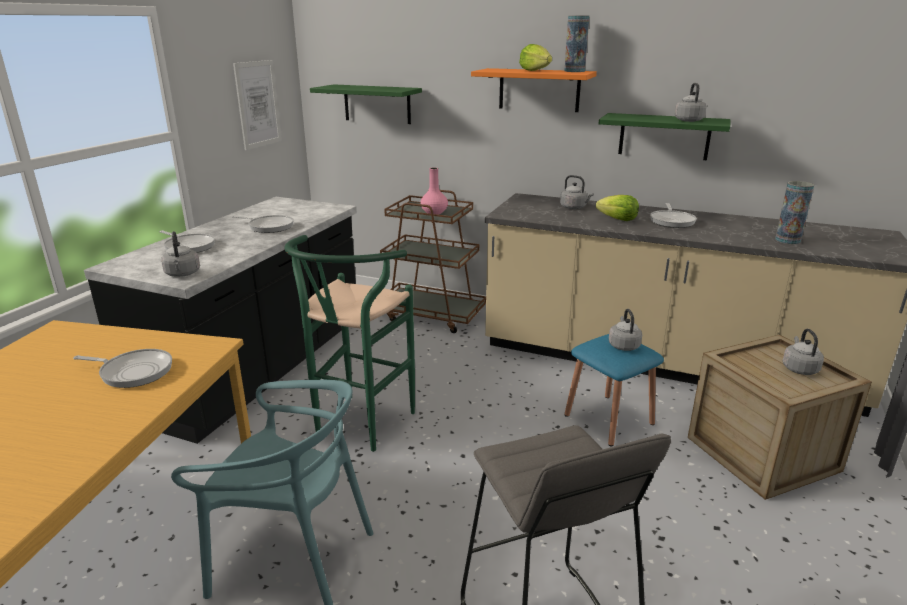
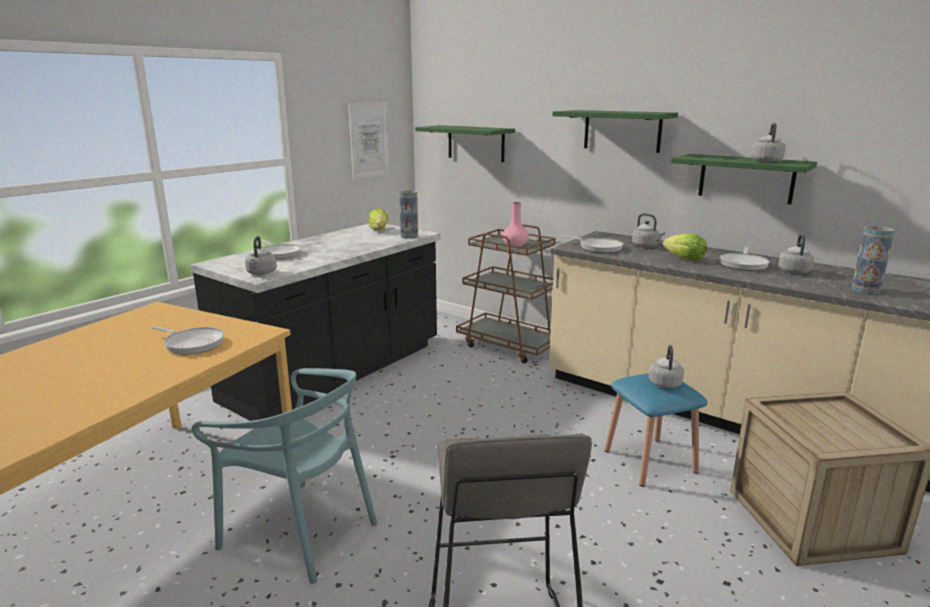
camera: 15 degrees right, 5 degrees down
(269, 226) = (354, 244): frying pan -> frying pan (598, 247)
(358, 428) = (401, 433): green stool -> none
(535, 71) = (614, 111): lettuce -> lettuce (379, 230)
(539, 90) = (622, 131): orange shelf -> green shelf
(574, 71) = (654, 112): vase -> vase (409, 236)
(799, 368) = (853, 426): grey kettle -> grey kettle (794, 271)

